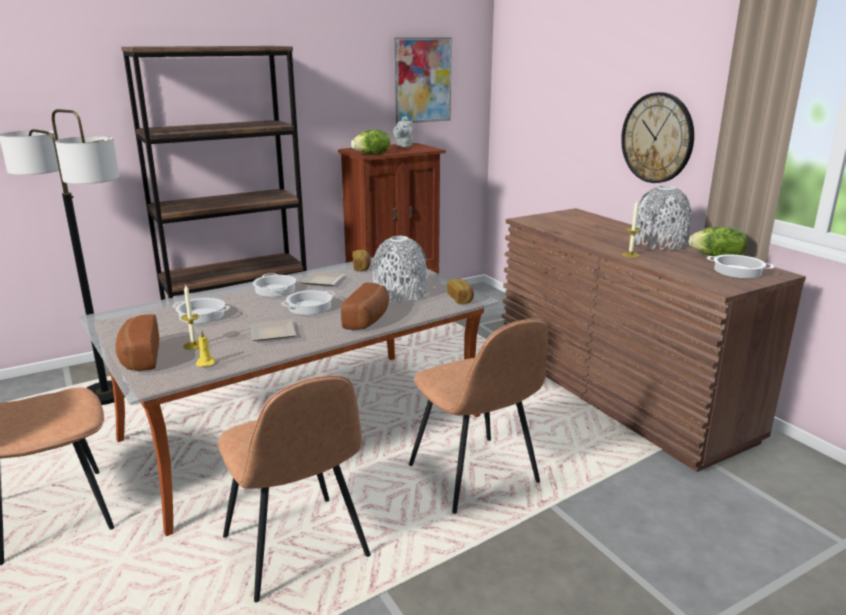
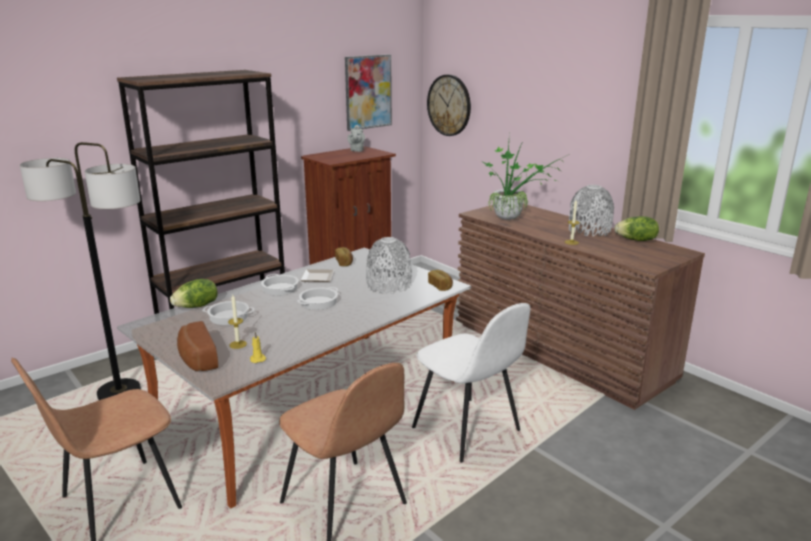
camera: 10 degrees left, 0 degrees up
(274, 333) = (301, 328): plate -> none
(369, 319) = (374, 310): bread -> none
(372, 154) = (335, 160): lettuce -> lettuce (197, 306)
(474, 476) = (467, 431): brown chair -> white chair
(569, 226) = (513, 218): none -> potted plant
(657, 138) = (577, 143): wall clock -> wall clock (449, 105)
(737, 271) = (655, 252): cooking pot -> none

